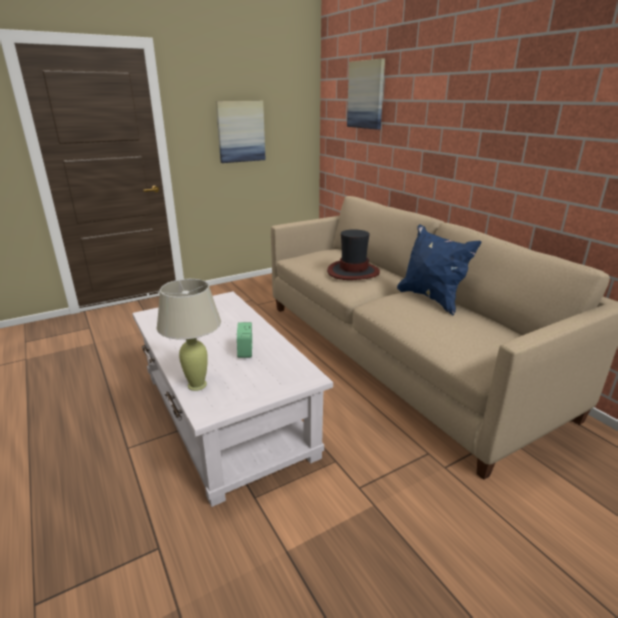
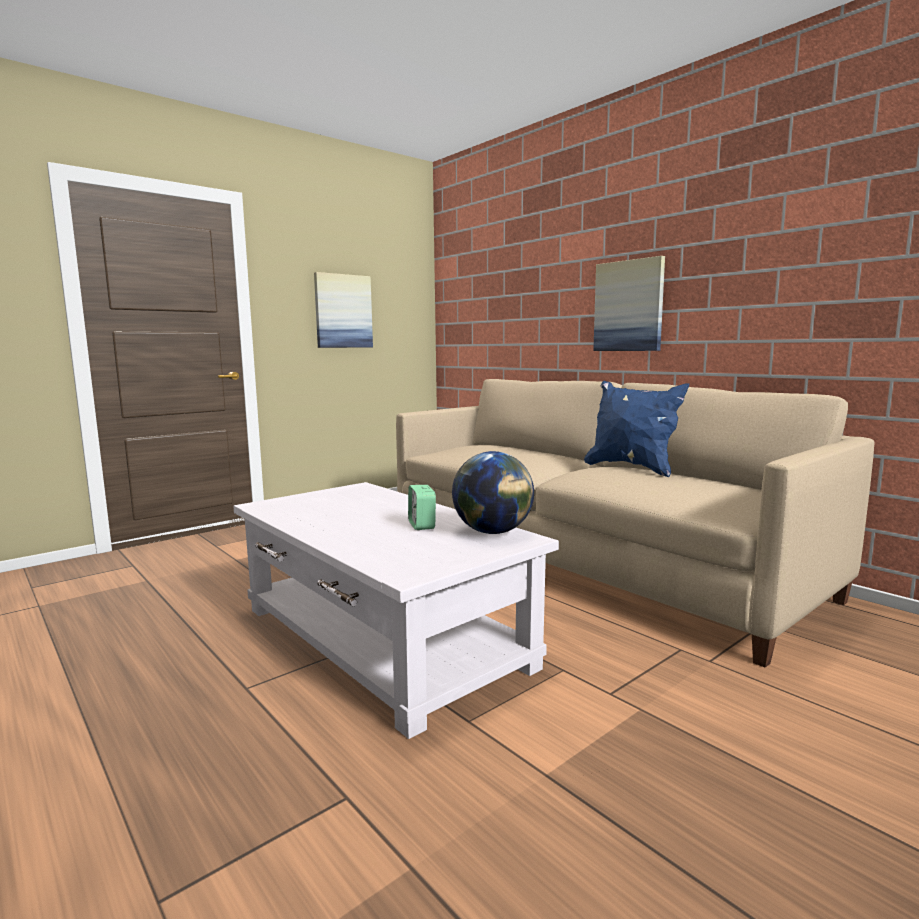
camera: 10 degrees left, 15 degrees down
(197, 385) = (374, 555): beige table lamp -> none
(290, 366) = (493, 532): none -> globe
(353, 272) = (518, 454): hat -> none
(366, 95) = (499, 266): picture -> picture (629, 306)

